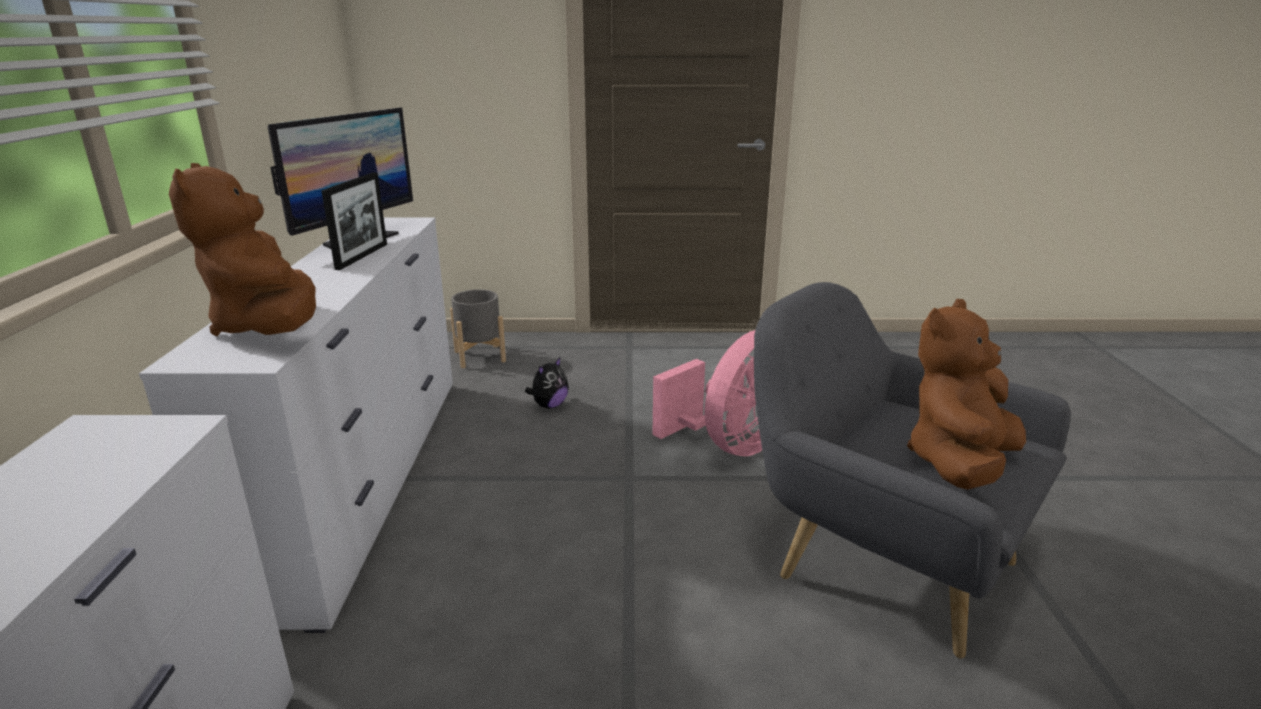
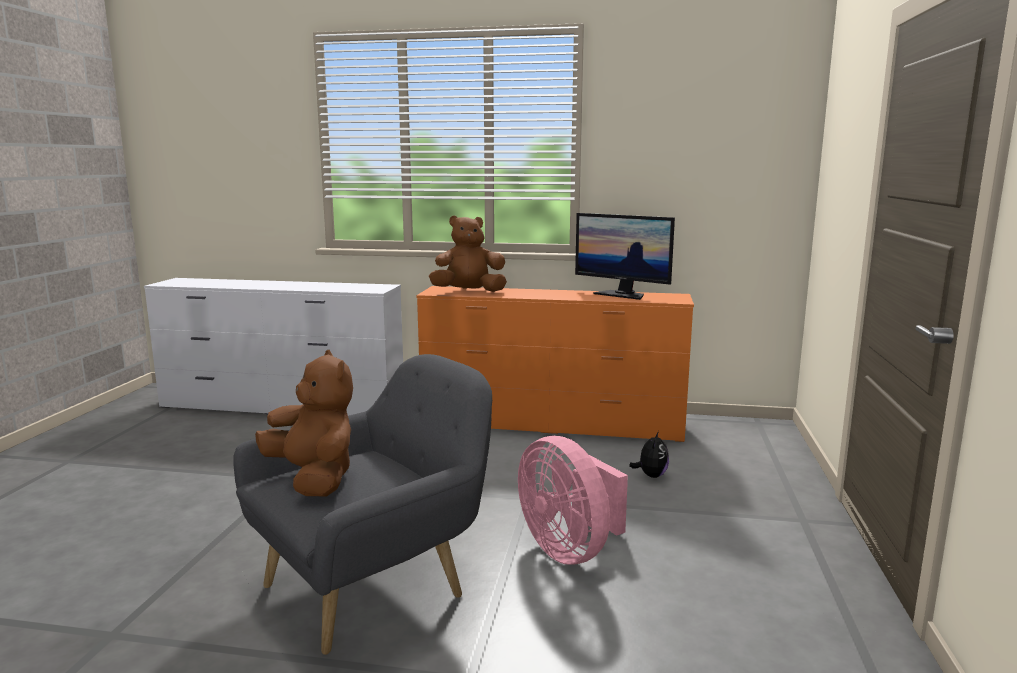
camera: 100 degrees right, 10 degrees down
(362, 256) = (584, 296): picture frame -> none
(367, 477) = (552, 425): white dresser -> orange dresser
(479, 356) = (748, 451): grey planter -> none
(549, 405) = (651, 475): plush toy -> plush toy turned 120 degrees counterclockwise

